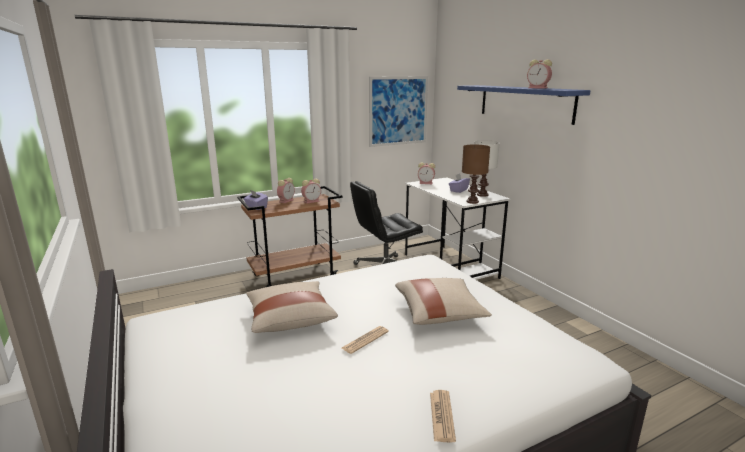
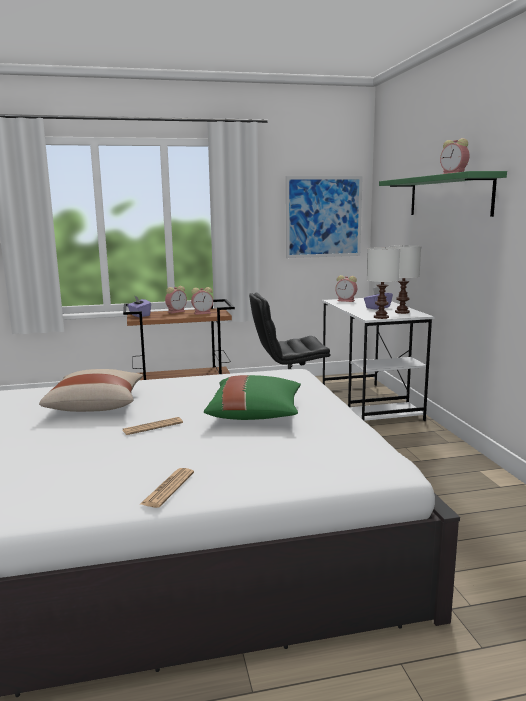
camera: 15 degrees right, 5 degrees down
(439, 313) = (255, 414): beige pillow -> green pillow
(472, 202) = (380, 317): brown table lamp -> white table lamp
(525, 103) = (449, 196): blue shelf -> green shelf

